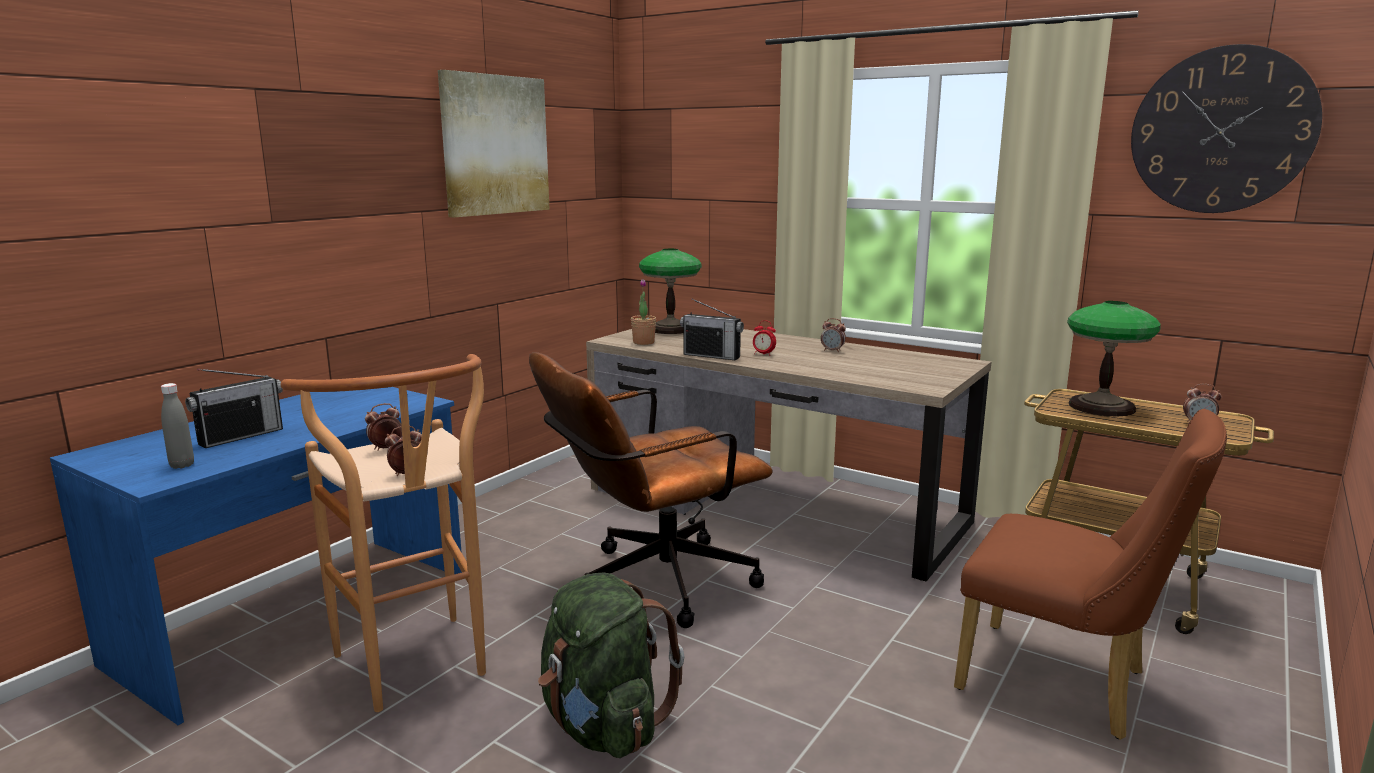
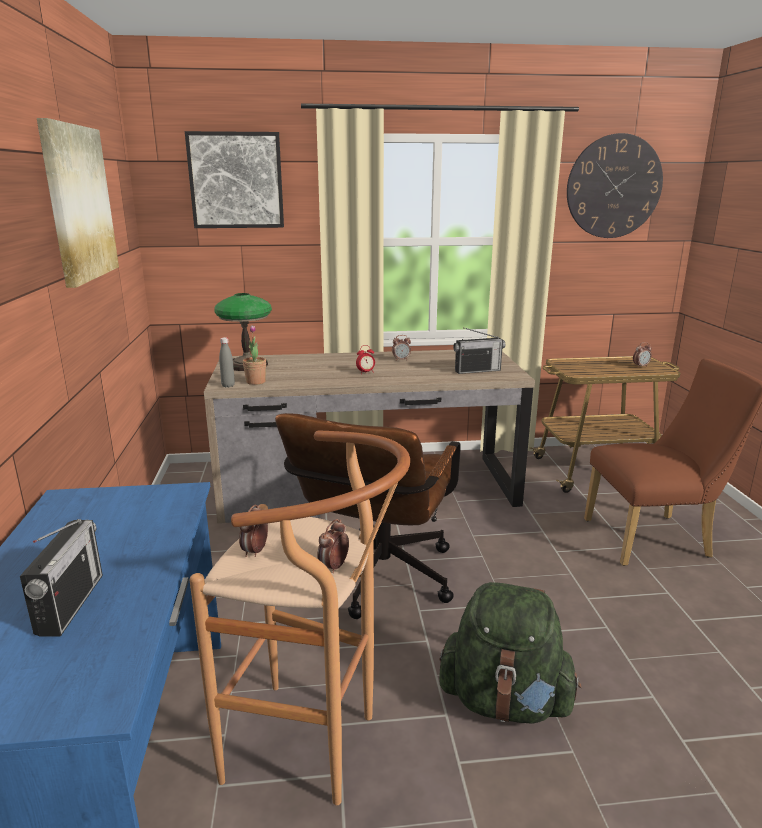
camera: 40 degrees left, 5 degrees up
(182, 465) = (84, 669): grey bottle -> grey bottle (228, 386)
(708, 128) = (236, 180): none -> picture
(711, 356) = (335, 382): radio -> radio (477, 370)
(1100, 407) = (586, 366): table lamp -> none

